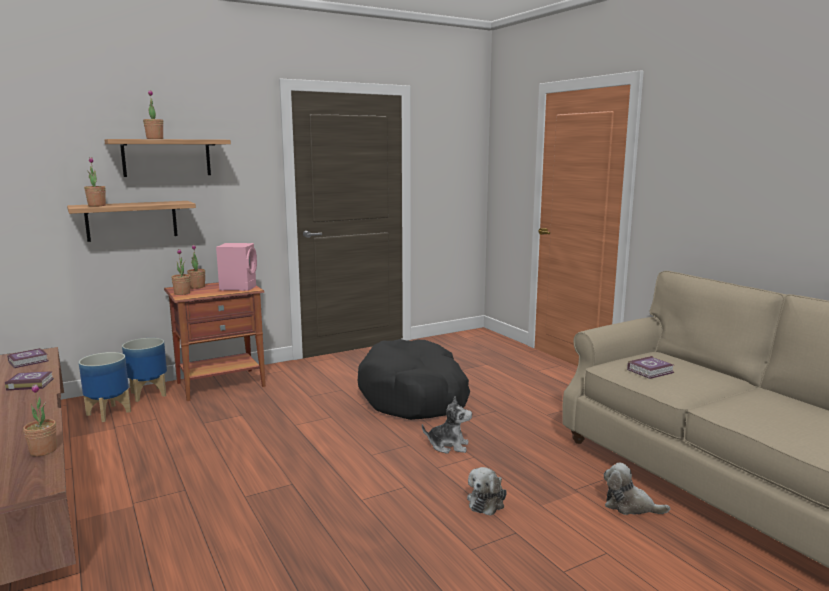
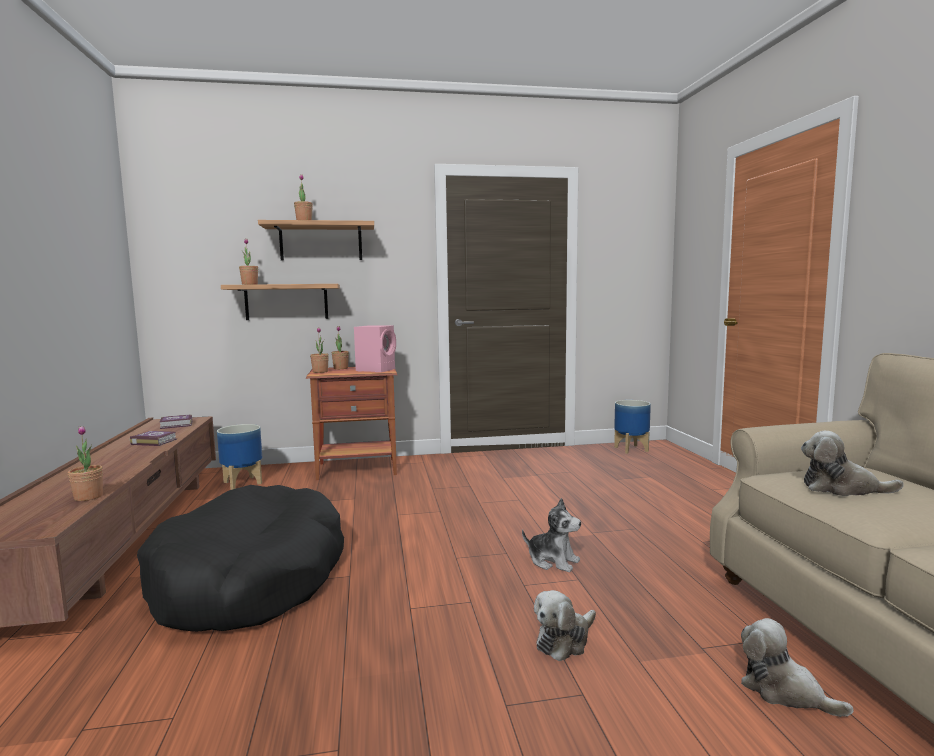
camera: 20 degrees right, 5 degrees down
(148, 394) = (289, 471): planter -> planter (631, 449)
(414, 396) = (545, 501): black dog bed -> black dog bed (250, 579)
(651, 371) = (841, 488): book -> plush toy

